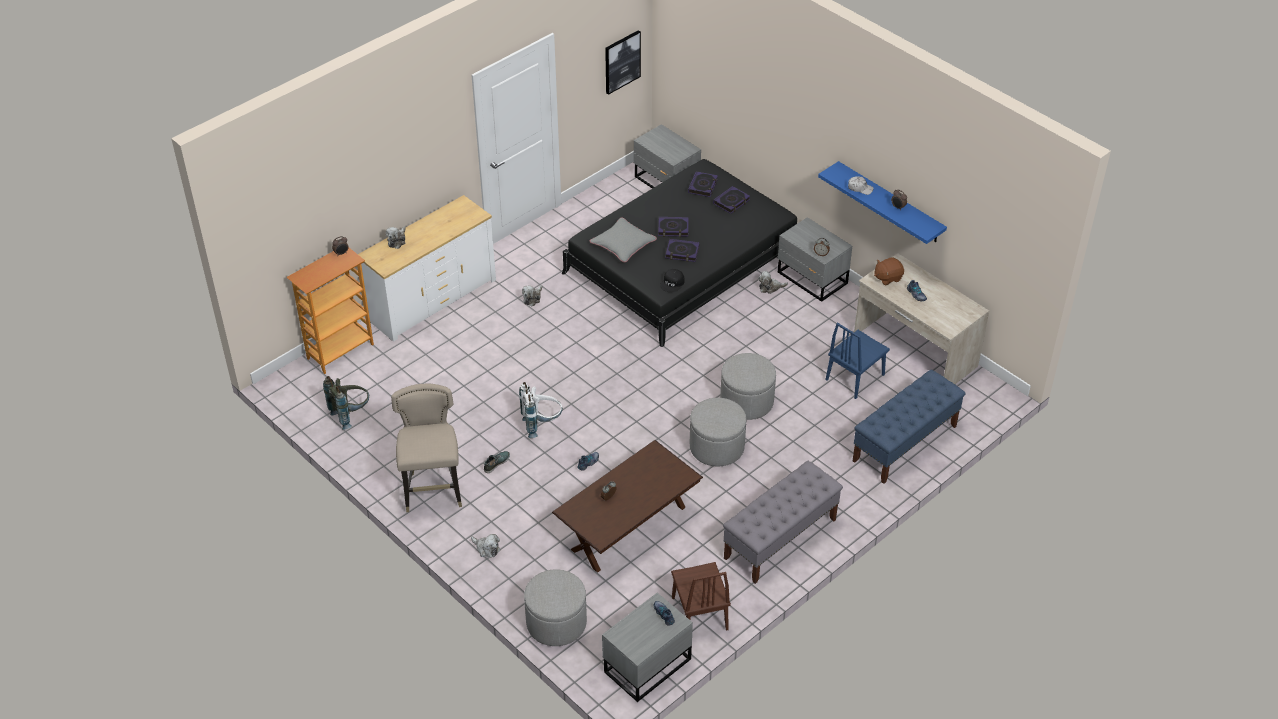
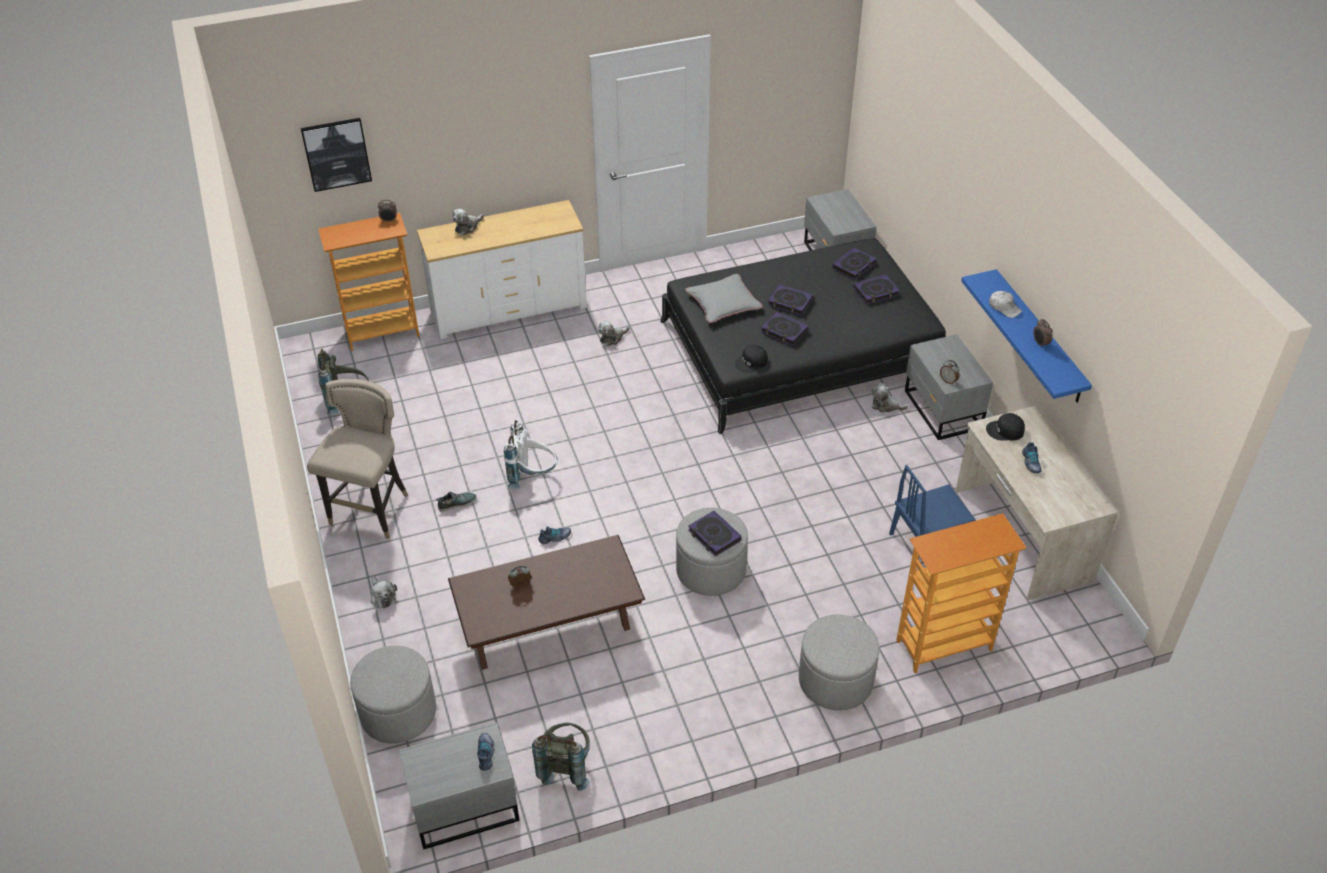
camera: 25 degrees right, 0 degrees up
(622, 61) = (807, 98): picture -> picture (336, 153)
(699, 613) = (565, 766): brown chair -> grey backpack
(722, 418) = (714, 536): none -> book
(746, 401) = (779, 528): grey ottoman -> grey ottoman (835, 680)
(780, 539) = (718, 710): grey bench -> none
(887, 278) = (1005, 431): brown plush toy -> black cap
(904, 444) = (944, 646): blue bench -> bookcase

